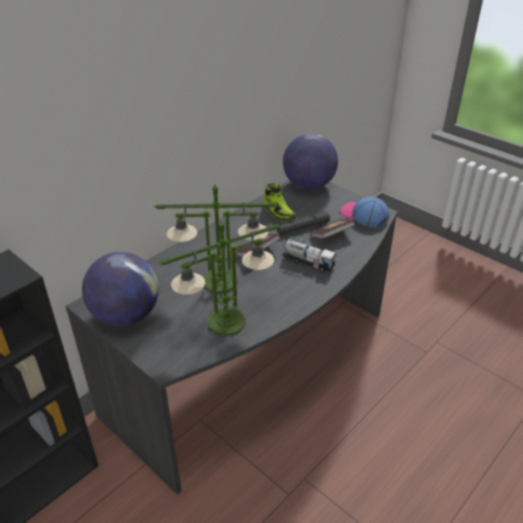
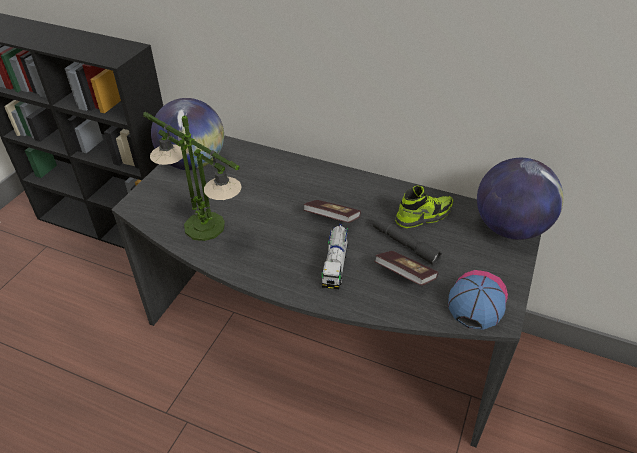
camera: 70 degrees right, 5 degrees up
(221, 281) = (267, 205): table lamp -> none
(278, 213) = (423, 216): shoe -> shoe turned 150 degrees counterclockwise

